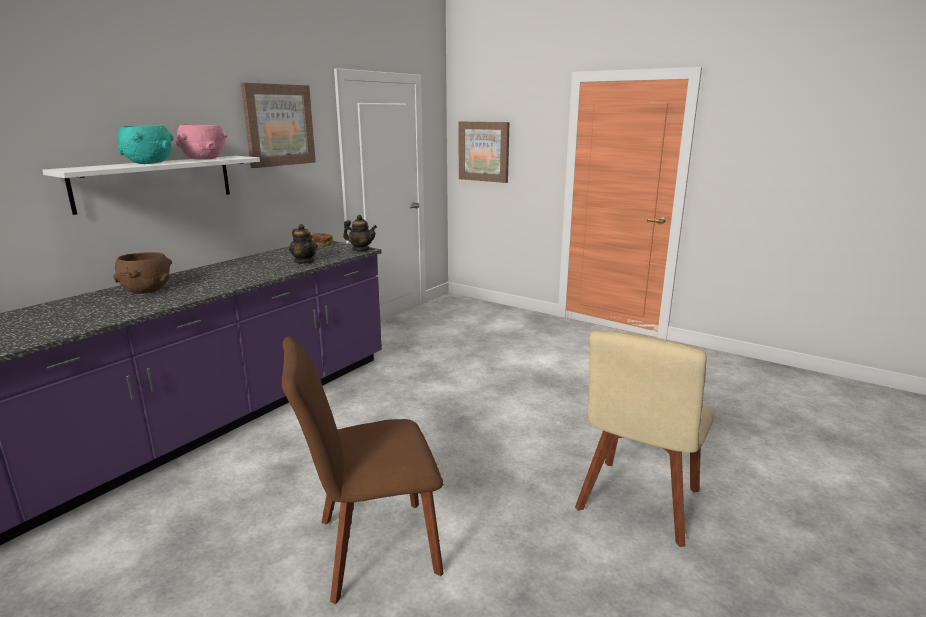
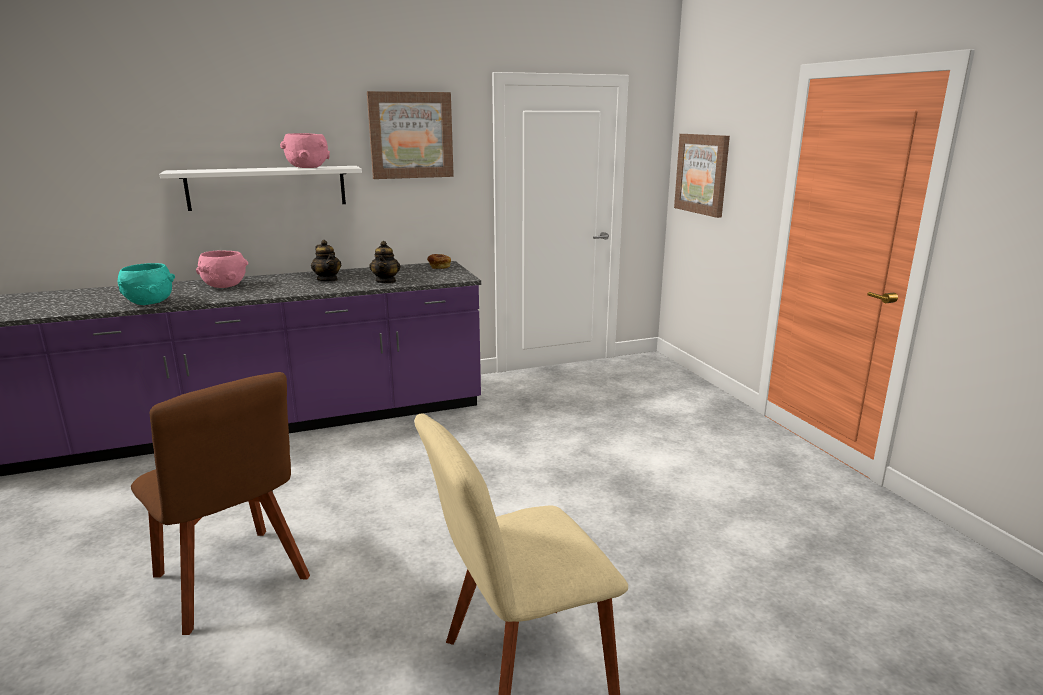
camera: 35 degrees right, 0 degrees up
(147, 291) = (224, 286): brown bowl -> pink bowl
(149, 163) = (250, 169): turquoise bowl -> turquoise bowl (150, 303)
(361, 249) = (460, 277): teapot -> teapot (327, 280)
(371, 549) = (233, 581): brown chair -> brown chair turned 150 degrees counterclockwise

